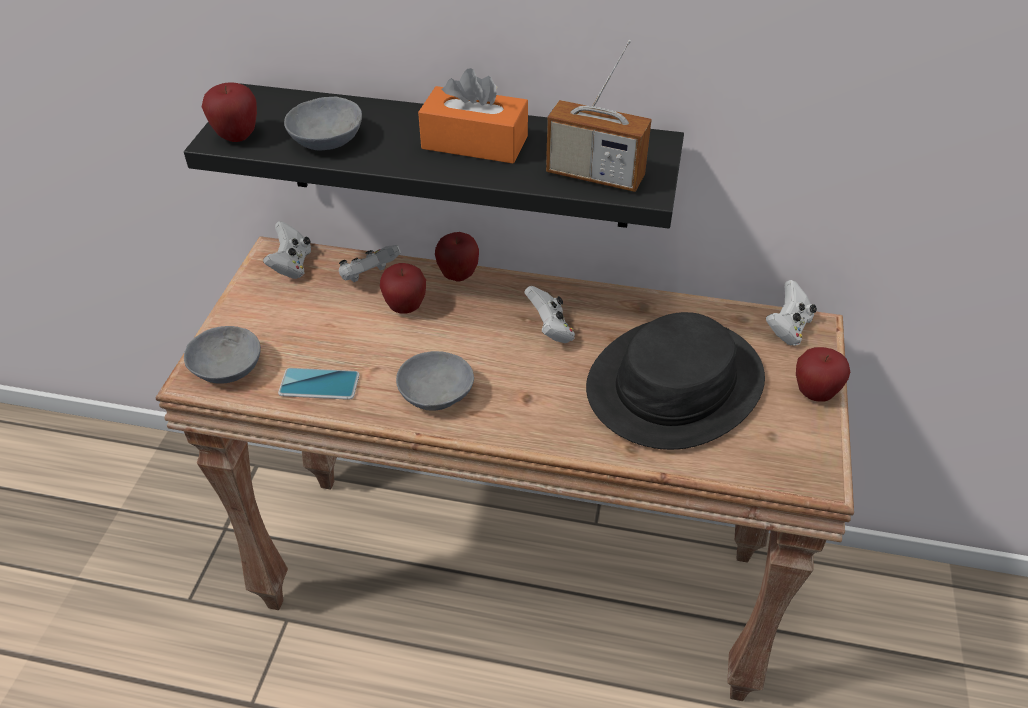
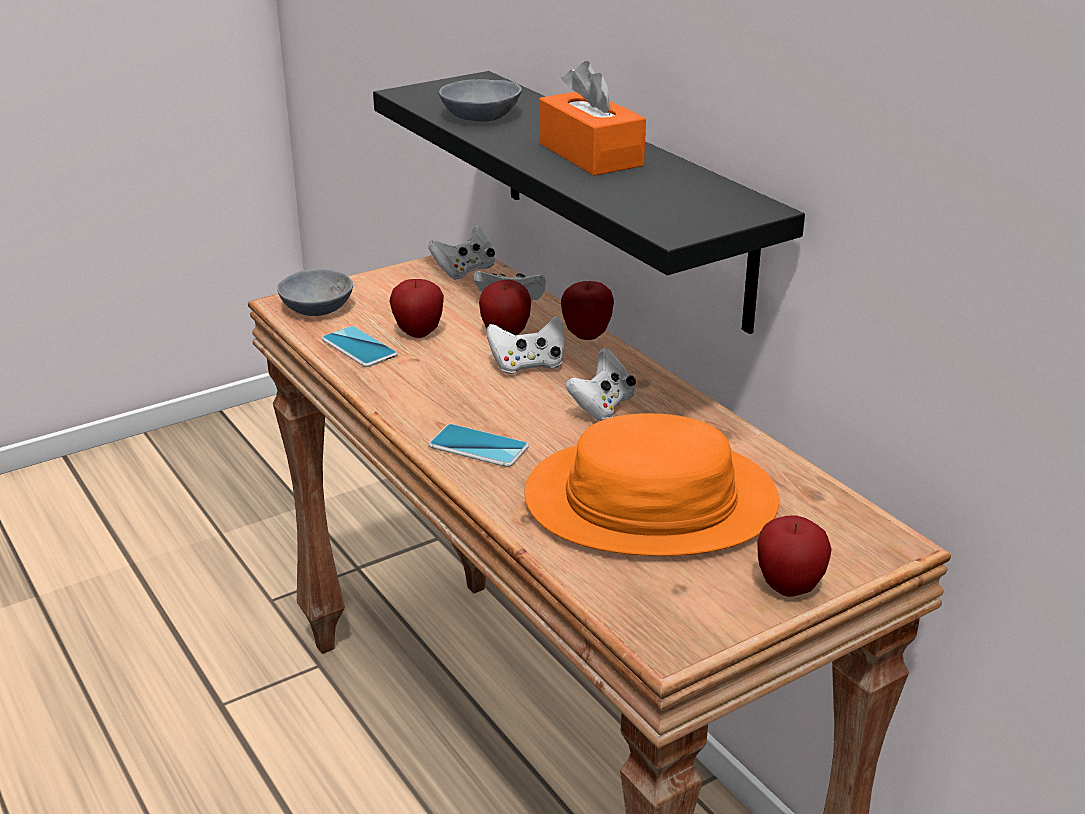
camera: 45 degrees right, 15 degrees down
(237, 136) = (422, 95): apple -> apple (418, 333)
(437, 392) = (435, 396): grey bowl -> none
(526, 414) = (478, 447): none -> phone
(595, 175) = (648, 206): radio -> none
(675, 384) = (650, 501): black hat -> orange hat
(787, 329) = (855, 527): white game controller -> white game controller (528, 365)

